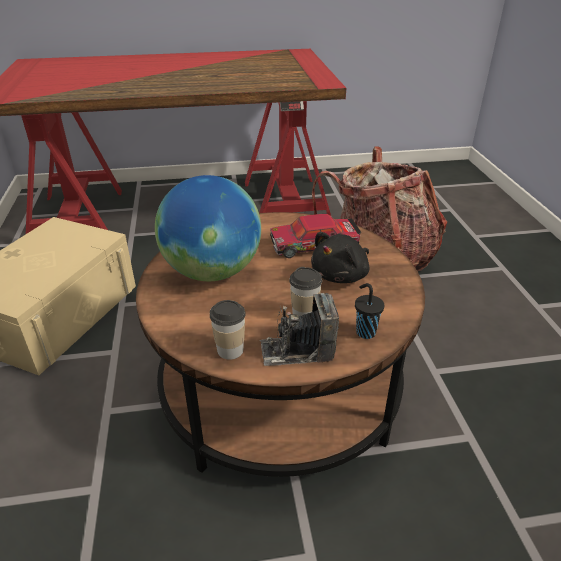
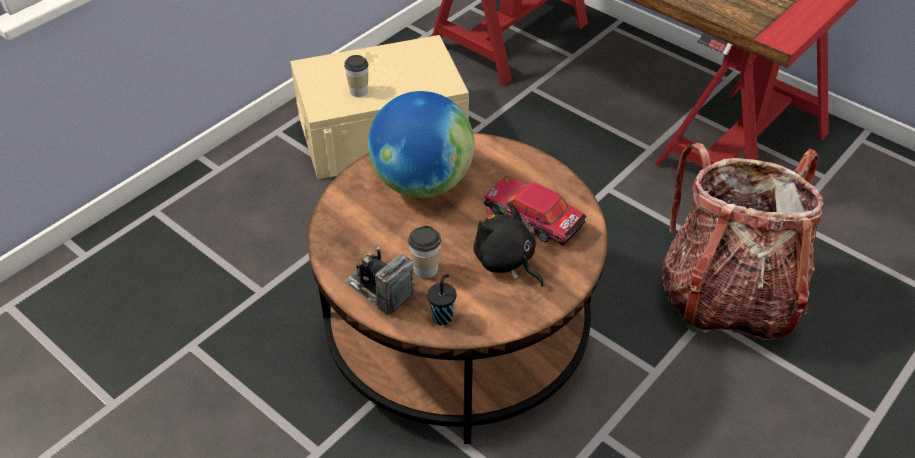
camera: 50 degrees right, 10 degrees up
(230, 350) = (343, 254): cup -> cup (358, 91)
(341, 275) = (506, 261): black plush toy -> black plush toy turned 45 degrees clockwise

